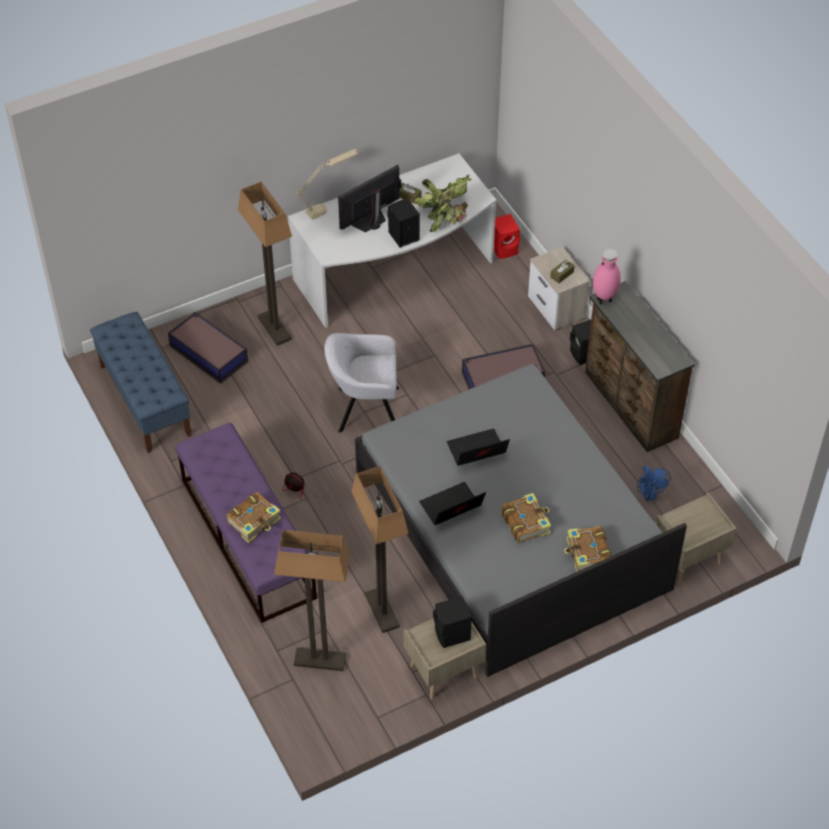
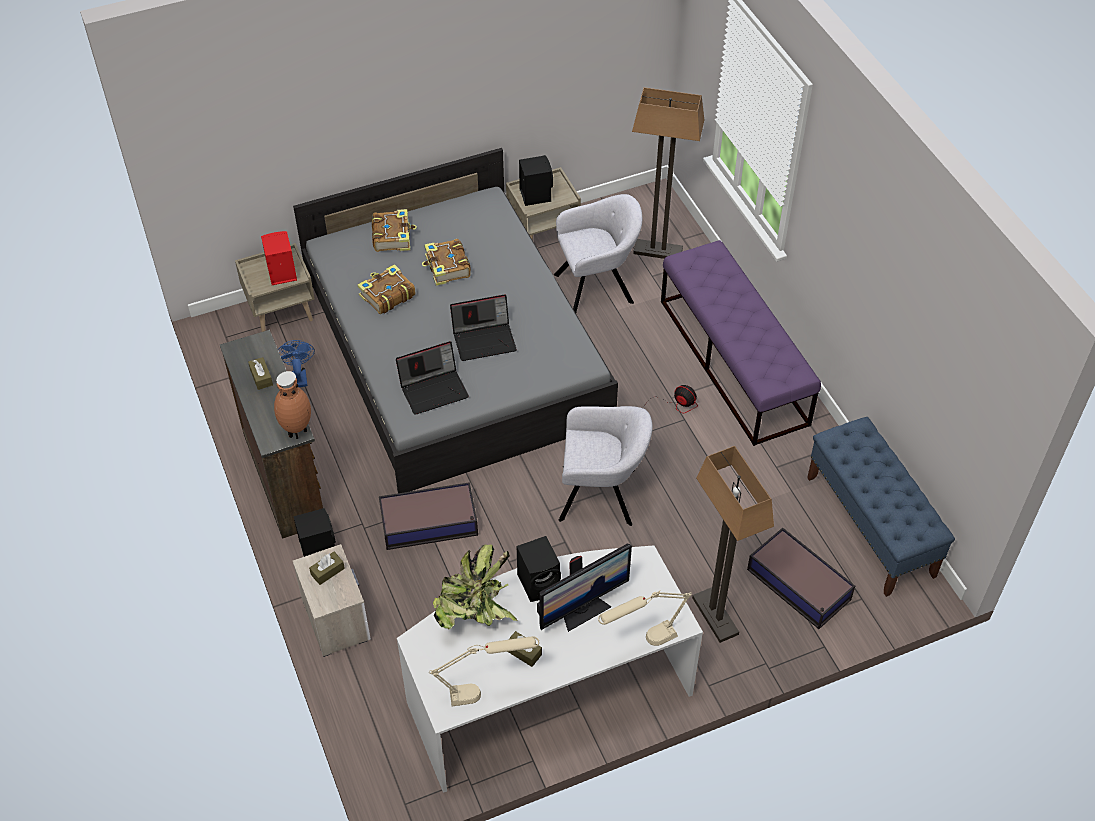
camera: 175 degrees left, 0 degrees up
(254, 521) = (726, 294): book -> book (386, 295)
(381, 610) = (597, 287): floor lamp -> grey armchair
(430, 174) = (486, 692): none -> beige table lamp
(451, 508) = (521, 286): laptop -> laptop (434, 389)
(505, 248) = (384, 725): red speaker -> red speaker (280, 273)
(604, 299) = (297, 431): pink vase -> brown vase
(648, 338) = (261, 377): none -> brown tissue box

